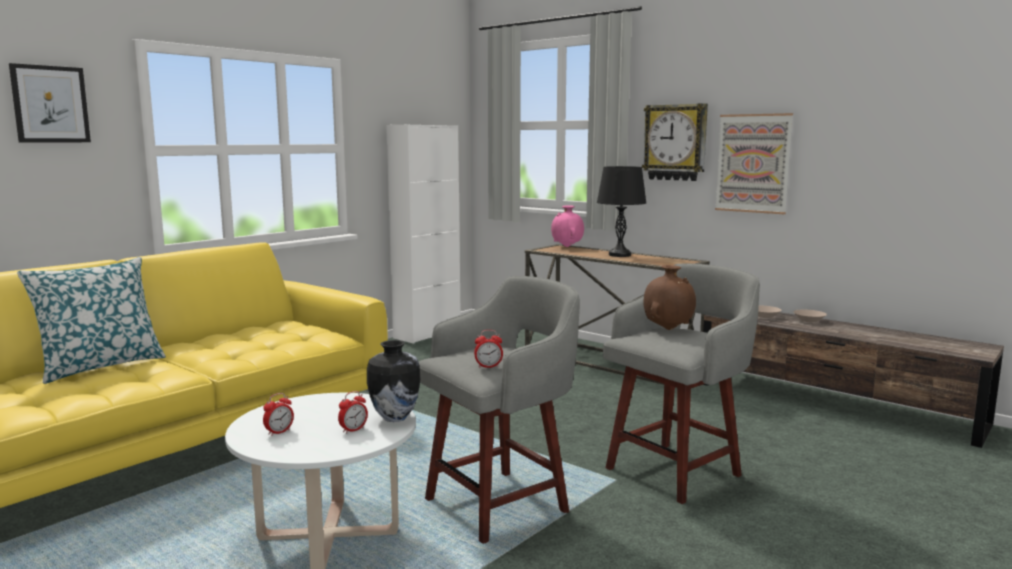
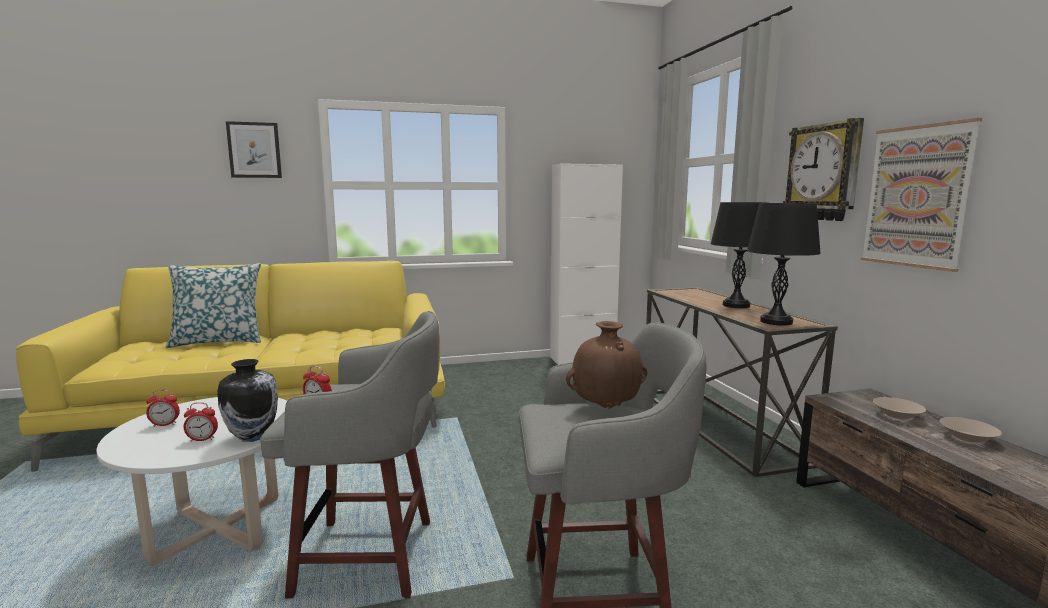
camera: 35 degrees right, 0 degrees up
(567, 246) = (699, 290): pink vase -> none
(670, 263) = (776, 322): none -> black table lamp

